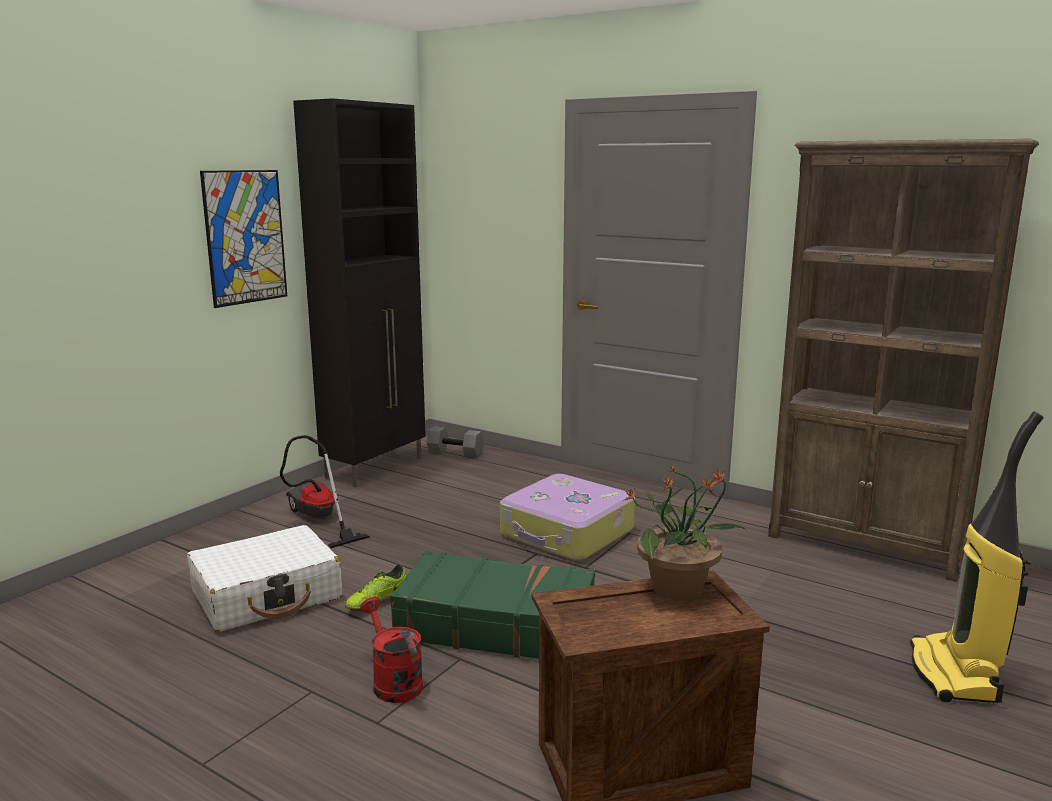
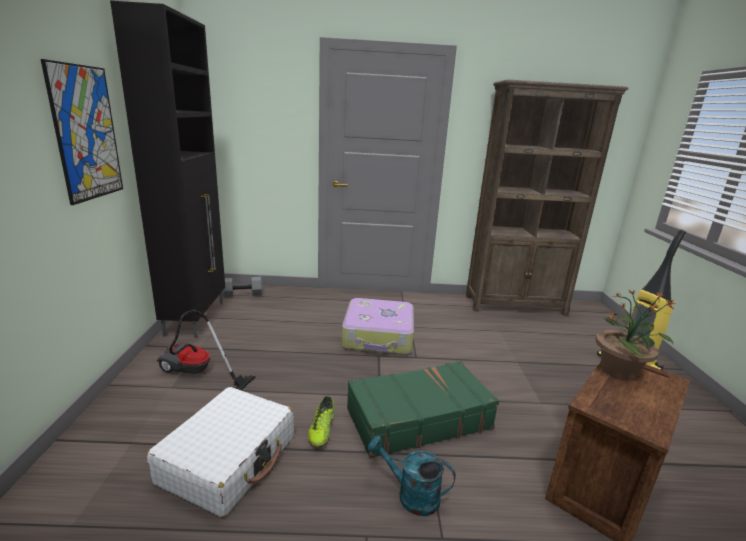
camera: 35 degrees left, 5 degrees up
(393, 681) = (411, 495): red watering can -> turquoise watering can

